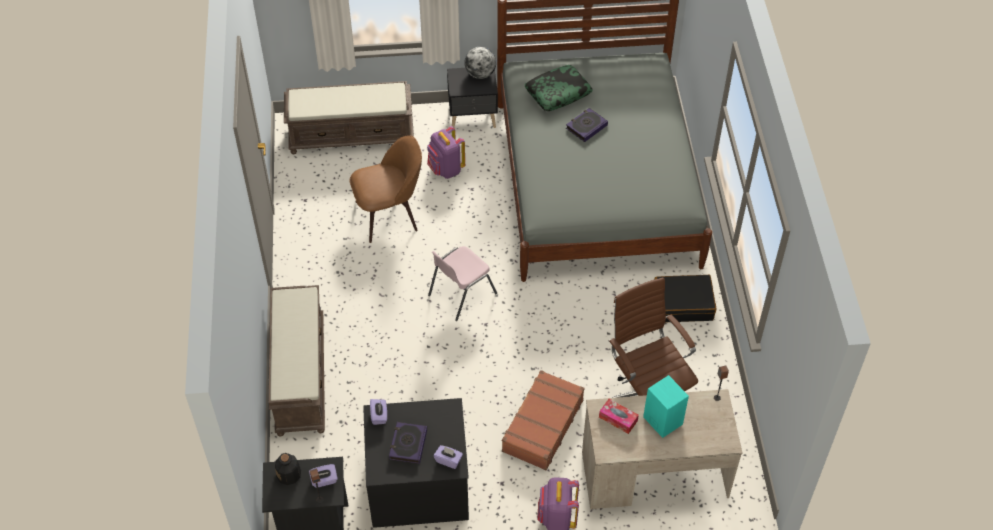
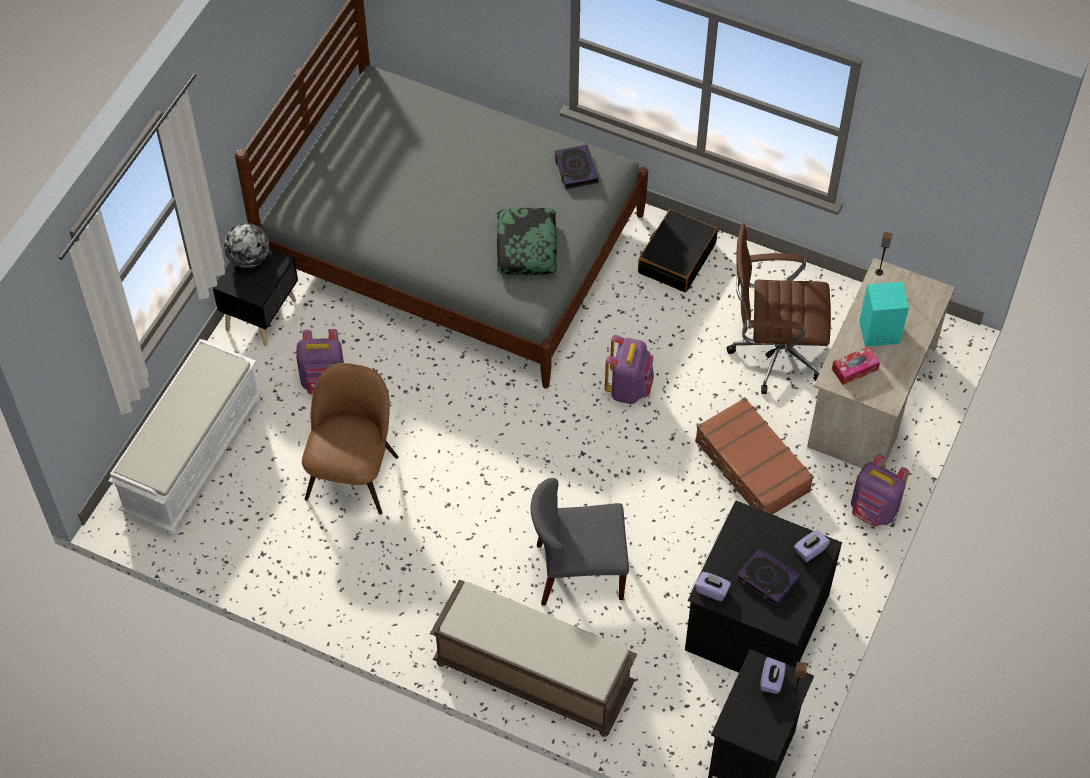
camera: 60 degrees left, 5 degrees up
(289, 474) = (743, 713): bottle -> none
(352, 135) = (193, 454): brown bench -> white bench
(393, 364) = (578, 572): none -> grey chair
(461, 294) = (524, 457): pink chair -> none
(555, 326) = (628, 388): none -> purple backpack
(558, 93) = (360, 193): pillow -> pillow (526, 247)
(586, 127) = (433, 194): book -> book (576, 169)

